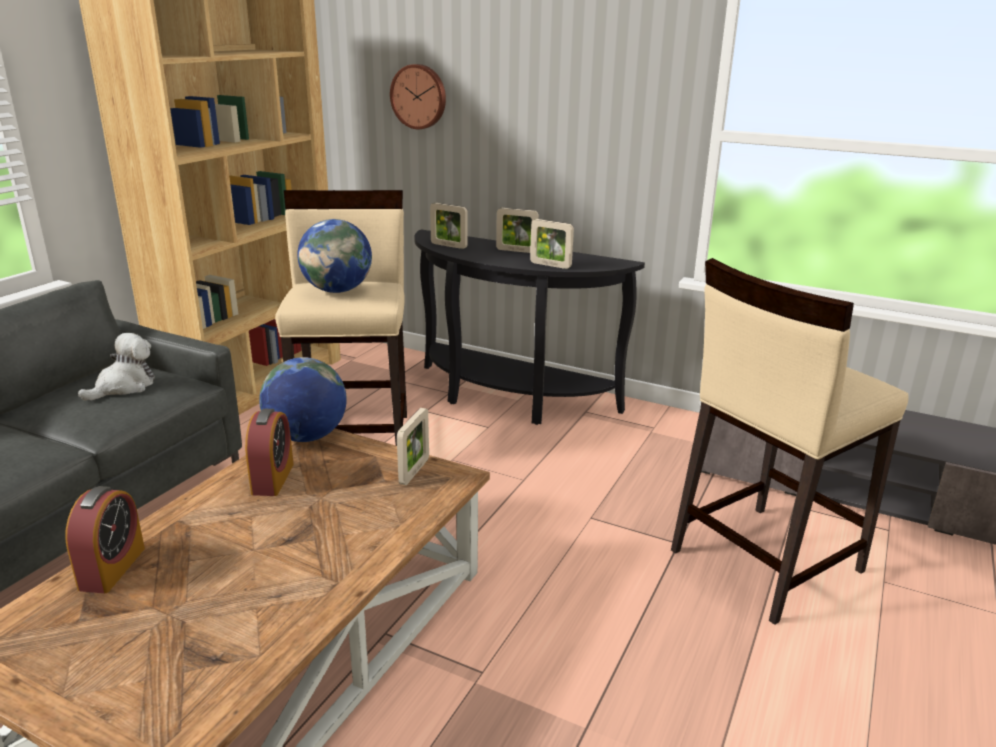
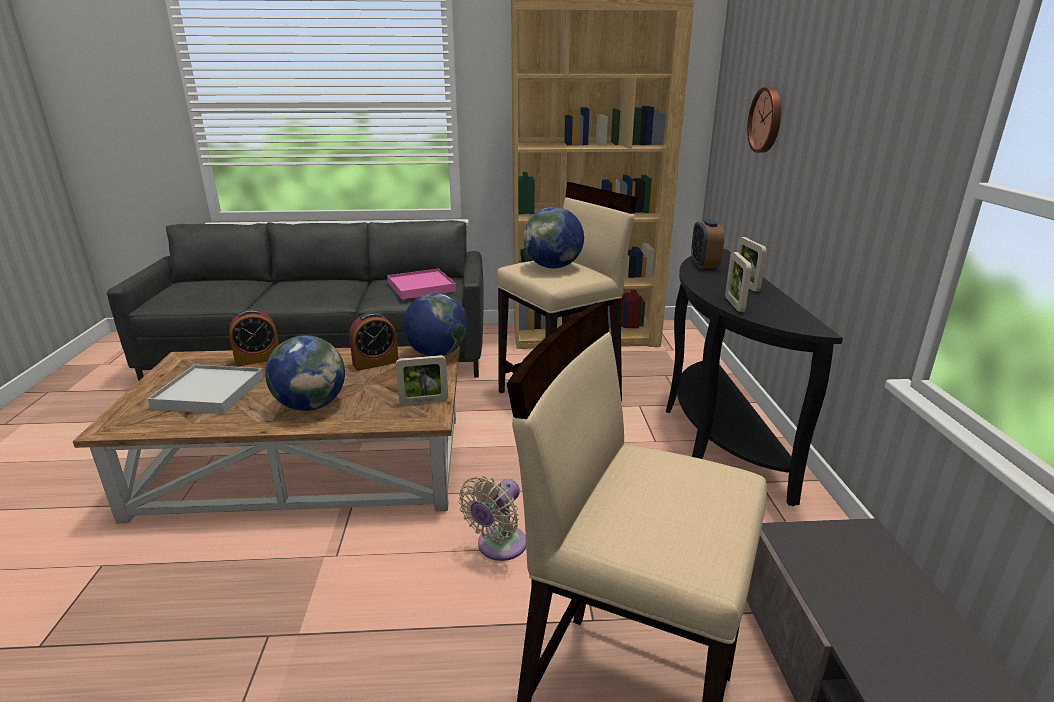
camera: 60 degrees right, 0 degrees up
(124, 387) = (421, 287): plush toy -> pink tray
(171, 629) = (209, 393): none -> white tray
(331, 545) = (311, 405): none -> globe
(449, 245) = (704, 264): picture frame -> alarm clock
(557, 559) = (498, 546): none -> beige fan

